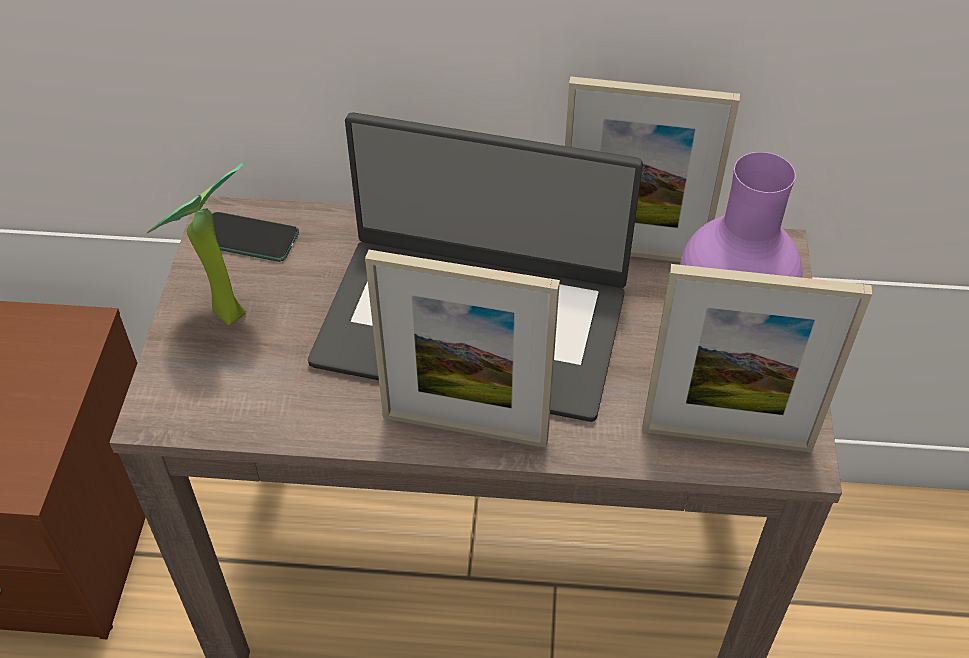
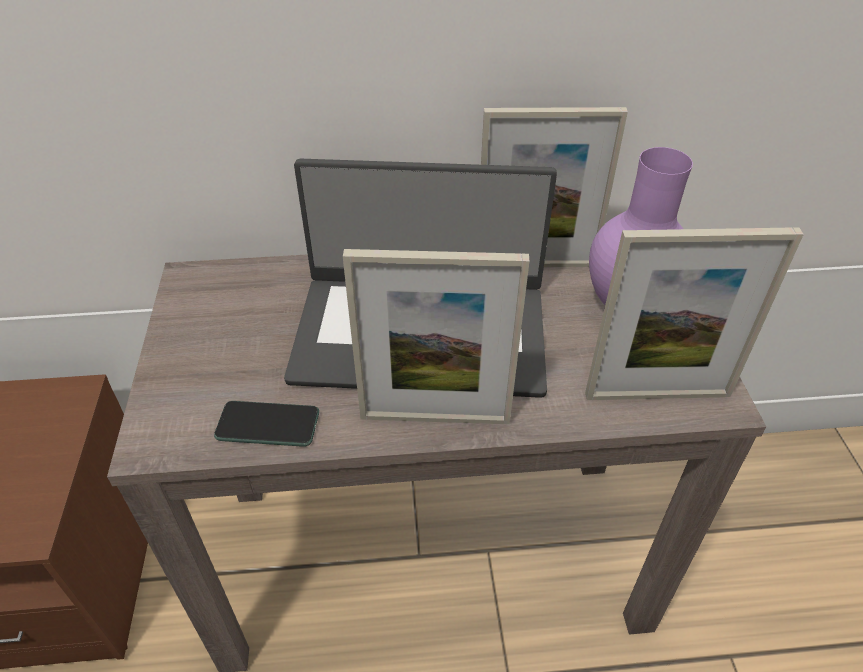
camera: 10 degrees left, 5 degrees down
(220, 315) = (199, 353): potted plant -> none
(248, 238) = (215, 290): phone -> phone (268, 425)

